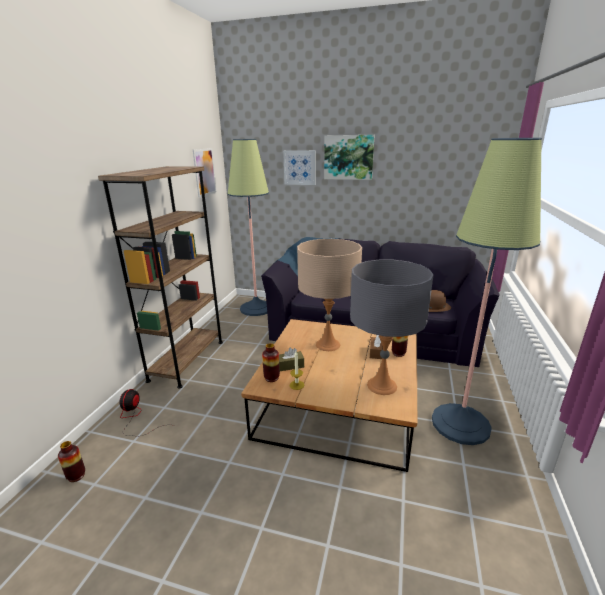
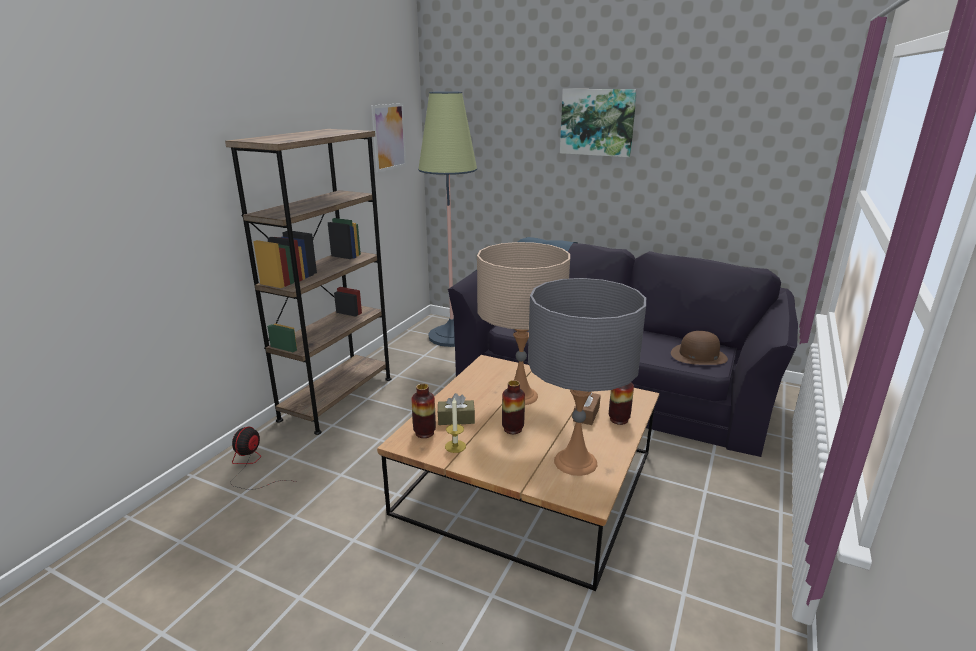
camera: 10 degrees right, 0 degrees up
(76, 476) = (162, 528): vase -> vase (512, 429)
(300, 167) = (526, 134): picture -> none
(460, 424) = (700, 536): floor lamp -> none

